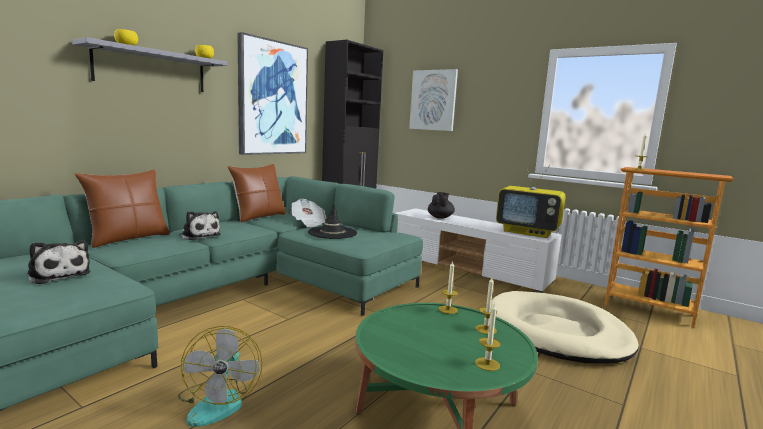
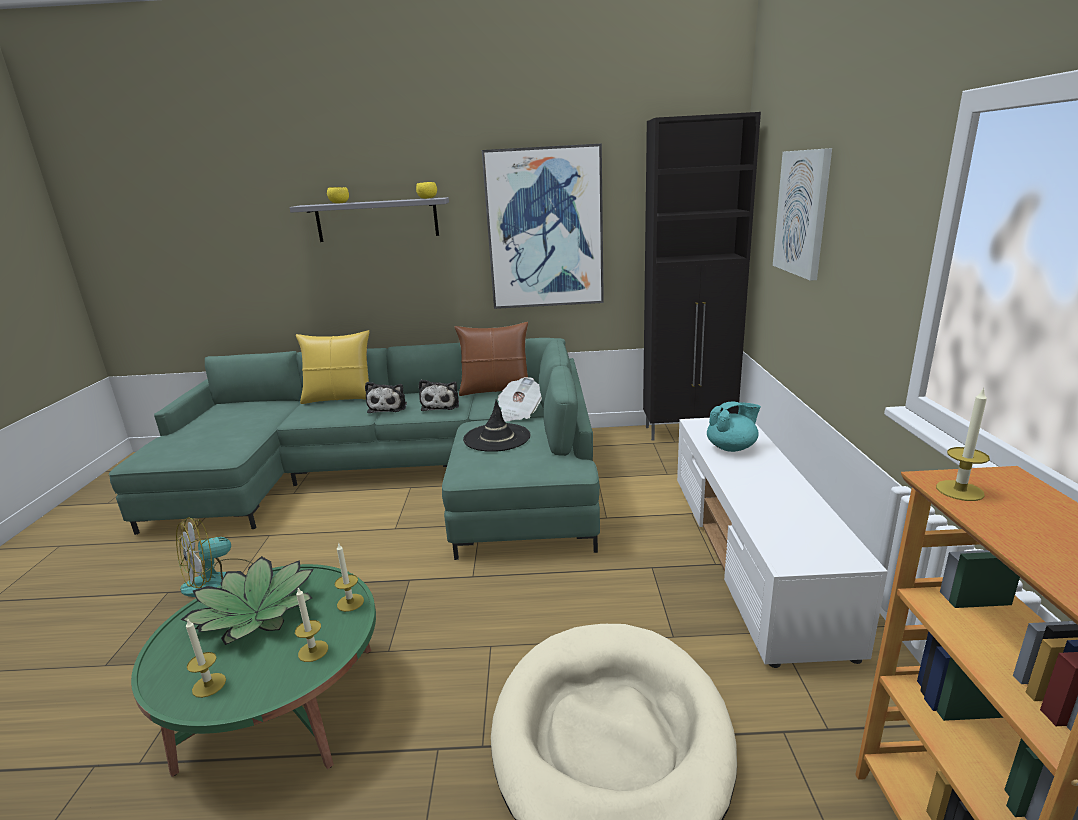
camera: 55 degrees right, 10 degrees up
(58, 274) = (230, 429): plush toy -> plush toy (441, 405)
(128, 238) = (340, 398): brown pillow -> yellow pillow
(415, 336) = (256, 612): none -> potted plant
(440, 217) = (732, 448): black teapot -> turquoise teapot
(528, 232) = (812, 536): television -> none

